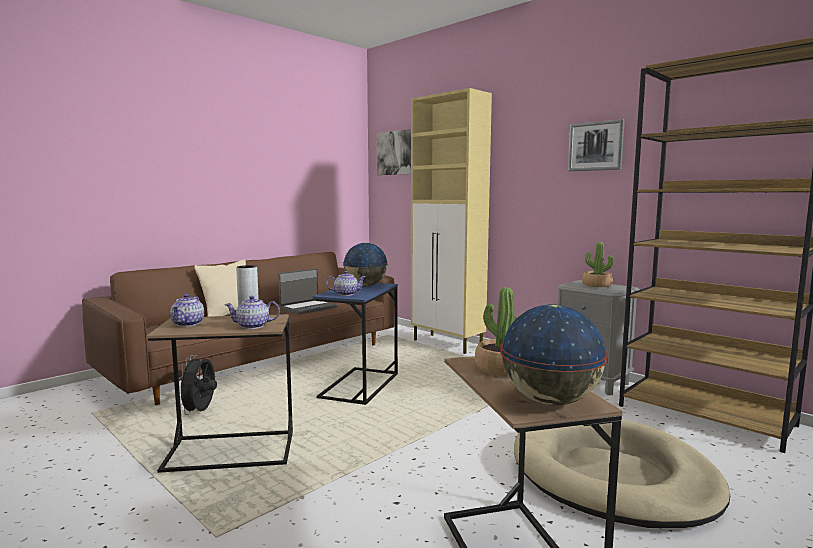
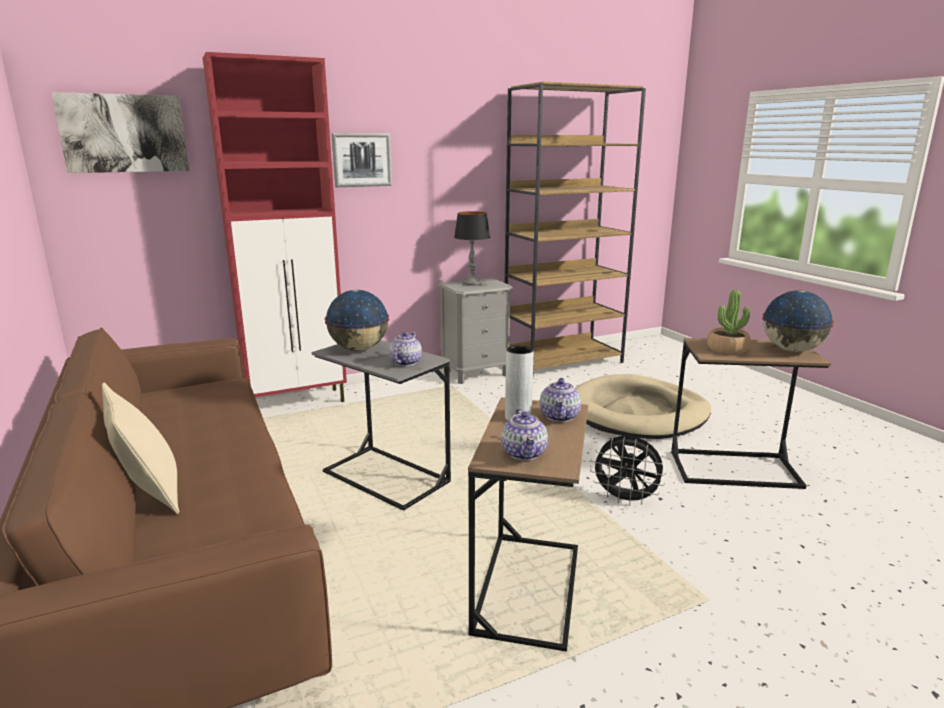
camera: 70 degrees left, 10 degrees up
(188, 324) = (524, 453): teapot -> teapot turned 60 degrees clockwise
(200, 412) = (374, 617): black fan -> black fan (626, 499)
(308, 308) = (215, 424): laptop -> none
(359, 386) = (386, 477): blue side table -> grey side table
(448, 344) = (298, 402): beige cabinet -> red cabinet
(595, 146) = (444, 144): picture -> picture (362, 160)
(596, 285) = (472, 283): potted plant -> table lamp

